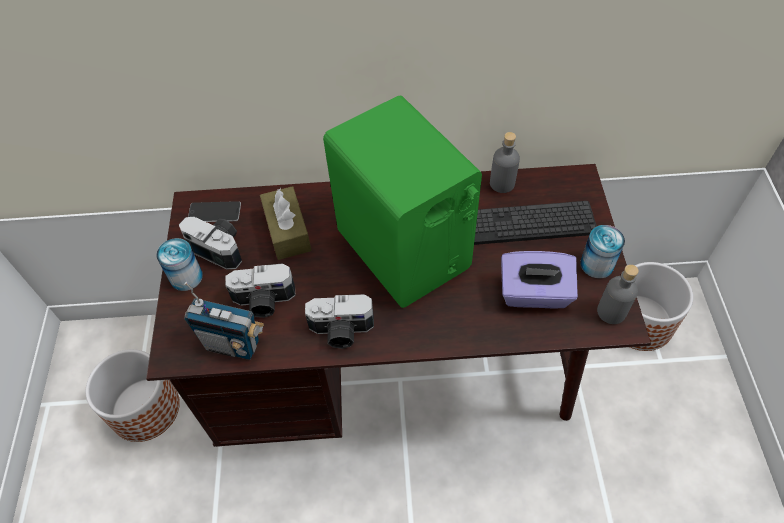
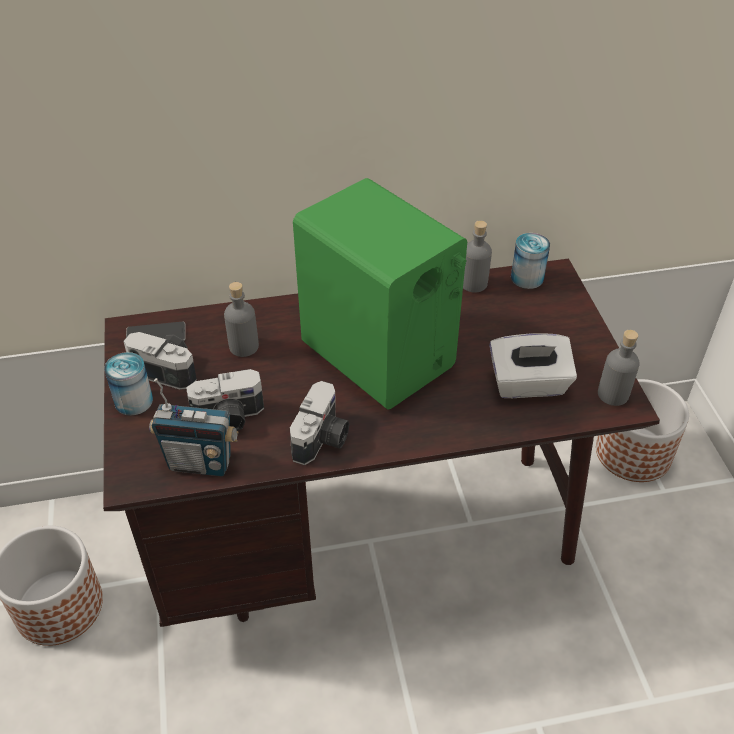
camera: 10 degrees left, 10 degrees down
(287, 231) = (244, 346): brown tissue box -> grey bottle
(341, 331) = (323, 439): camera -> camera turned 60 degrees counterclockwise
(531, 223) = (511, 319): keyboard -> none
(534, 294) = (528, 384): purple tissue box -> white tissue box
(597, 264) = (589, 351): can -> can (527, 278)

